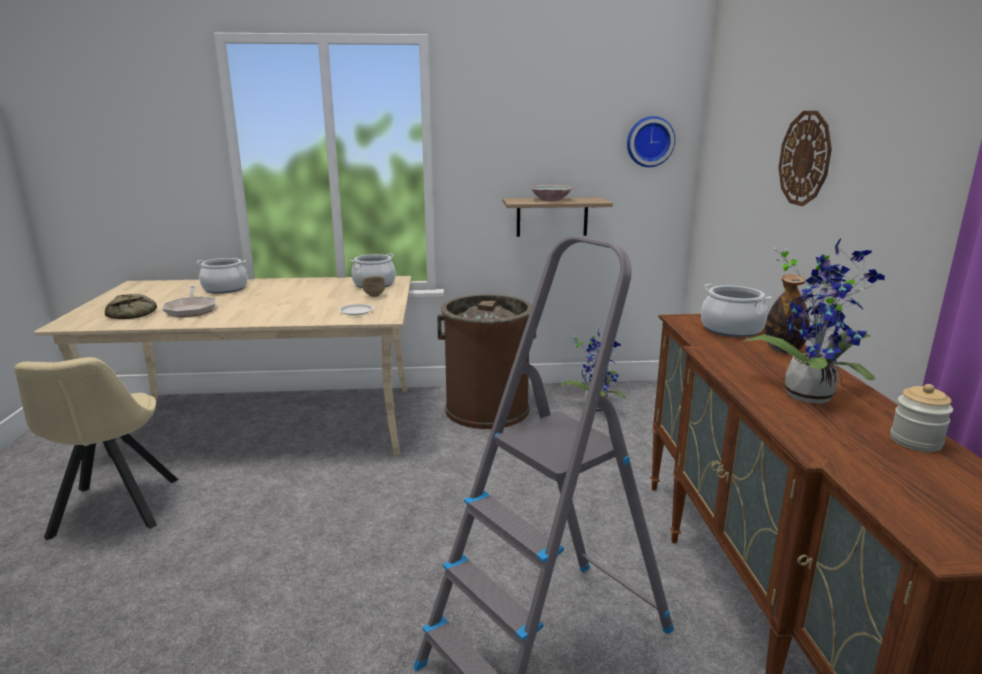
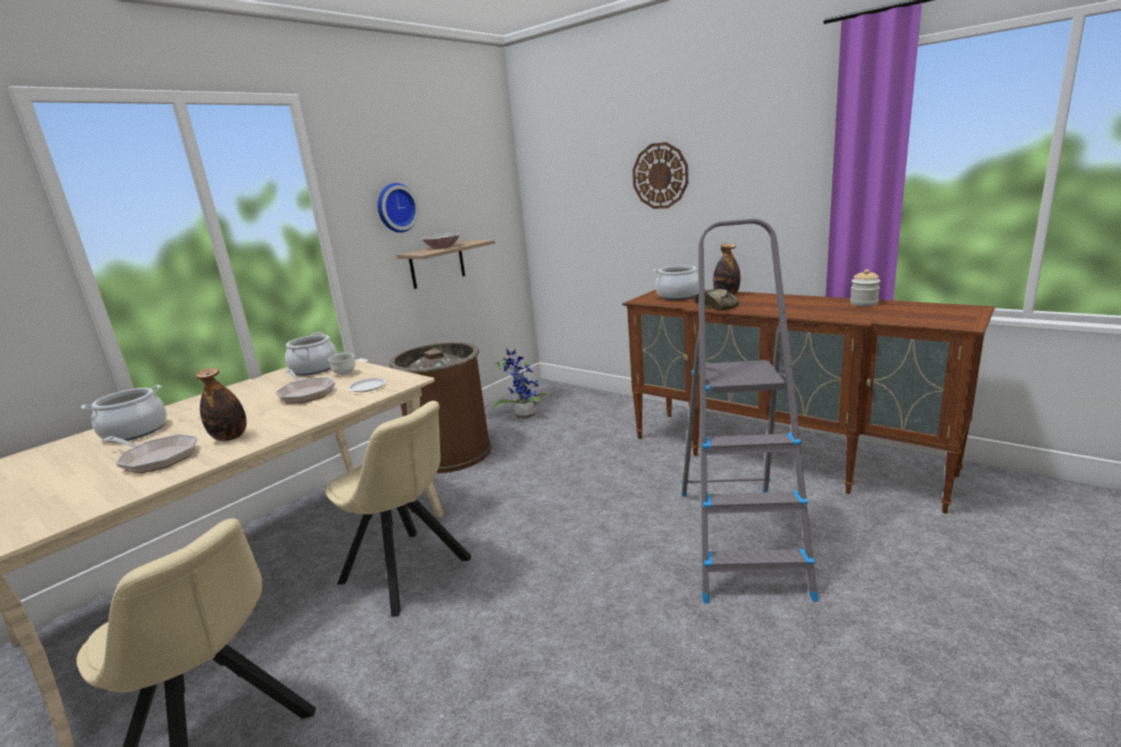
camera: 45 degrees left, 0 degrees up
(134, 313) = (75, 494): bread -> bread (717, 306)
(234, 313) = (230, 437): none -> bottle
(316, 480) = (408, 571): none -> beige chair
(325, 300) = (305, 393): none -> frying pan
(374, 296) = (345, 374): brown bowl -> white bowl
(649, 141) = (490, 187): wall clock -> wall clock (395, 208)
(810, 394) = (788, 304): potted plant -> none

